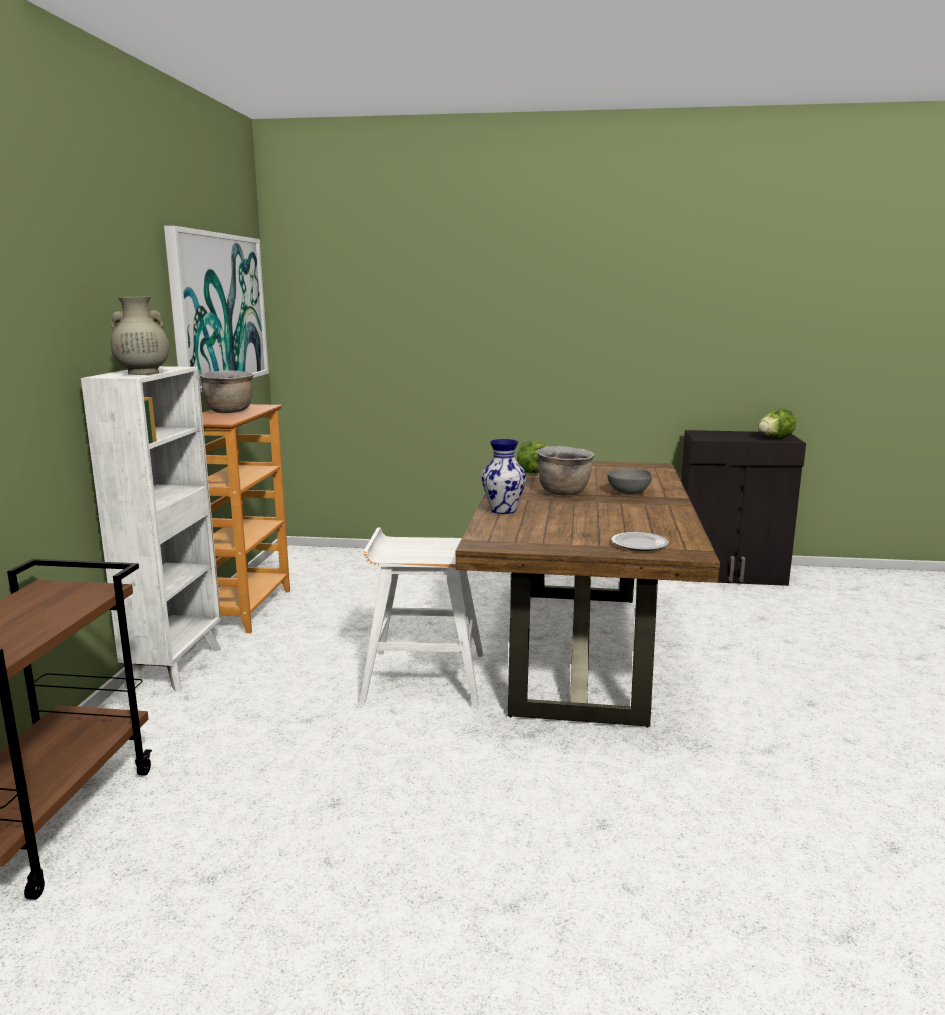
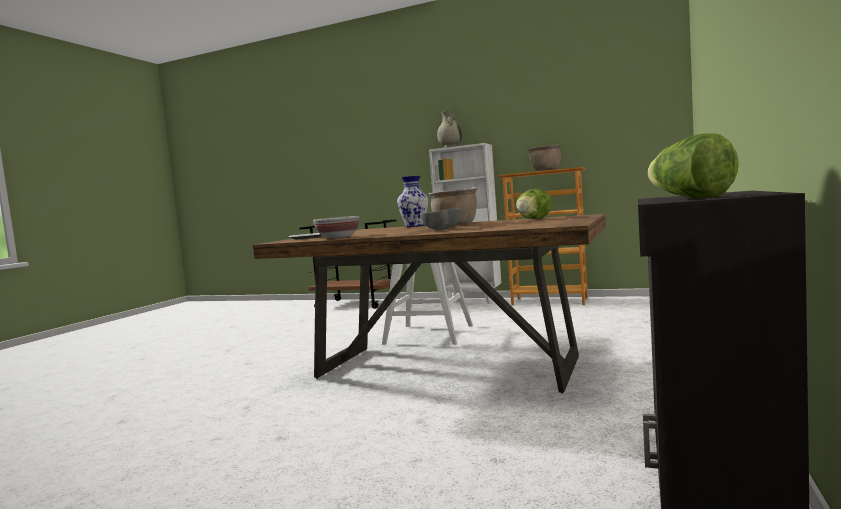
camera: 105 degrees right, 10 degrees down
(219, 310) = (594, 104): picture -> none
(668, 525) = (338, 237): none -> bowl

